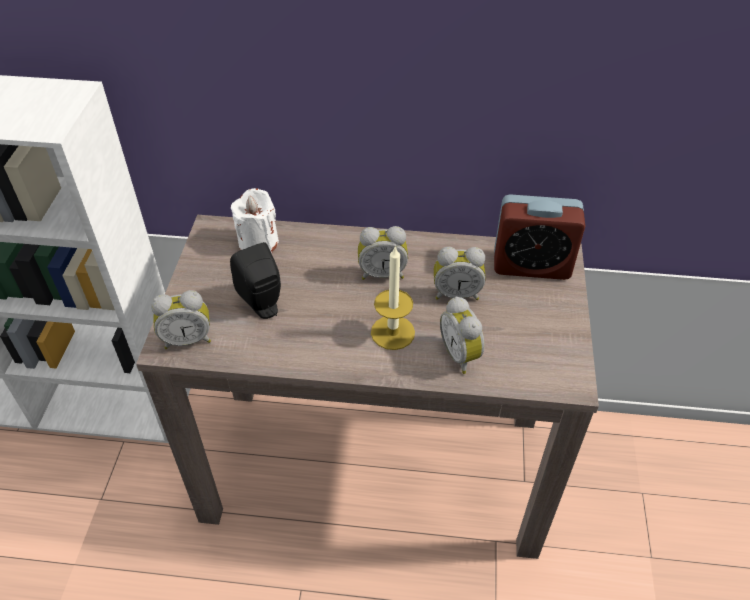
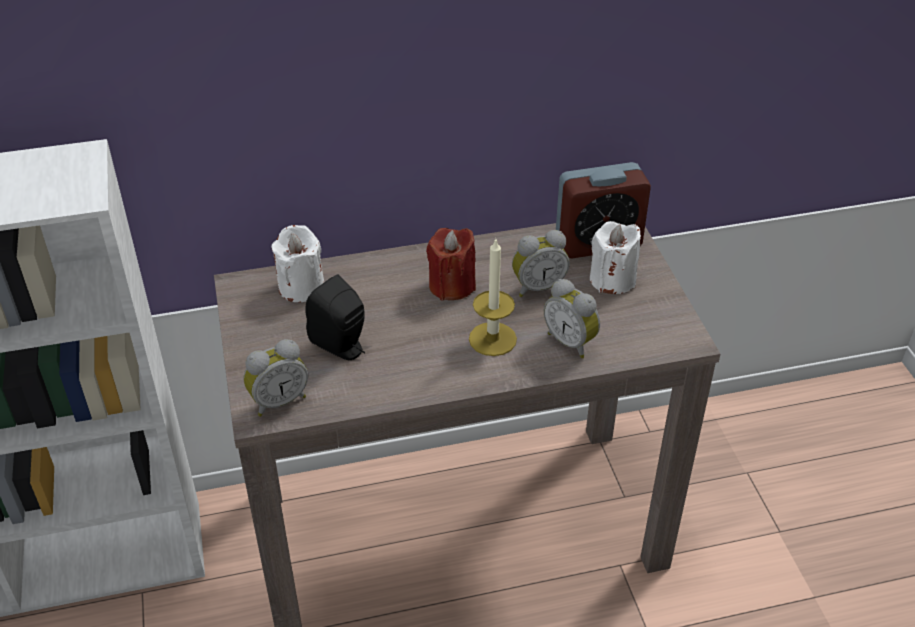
camera: 20 degrees left, 5 degrees down
(382, 273) = (452, 286): alarm clock -> red candle
(528, 304) = (612, 279): none -> white candle

